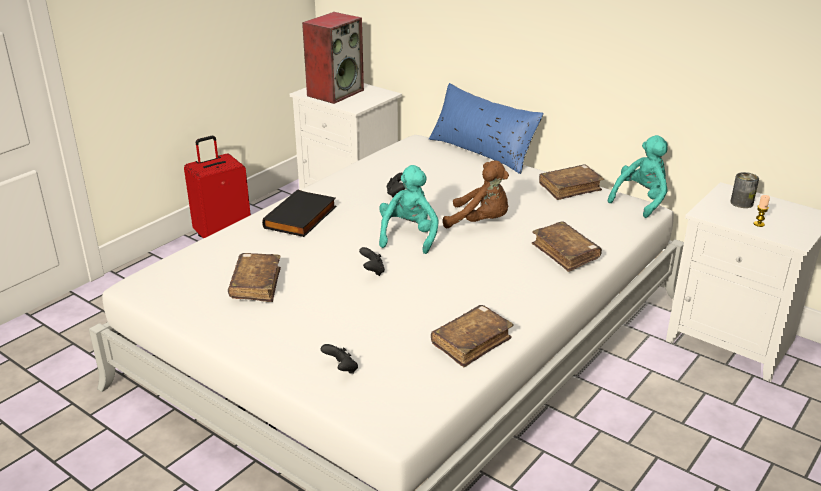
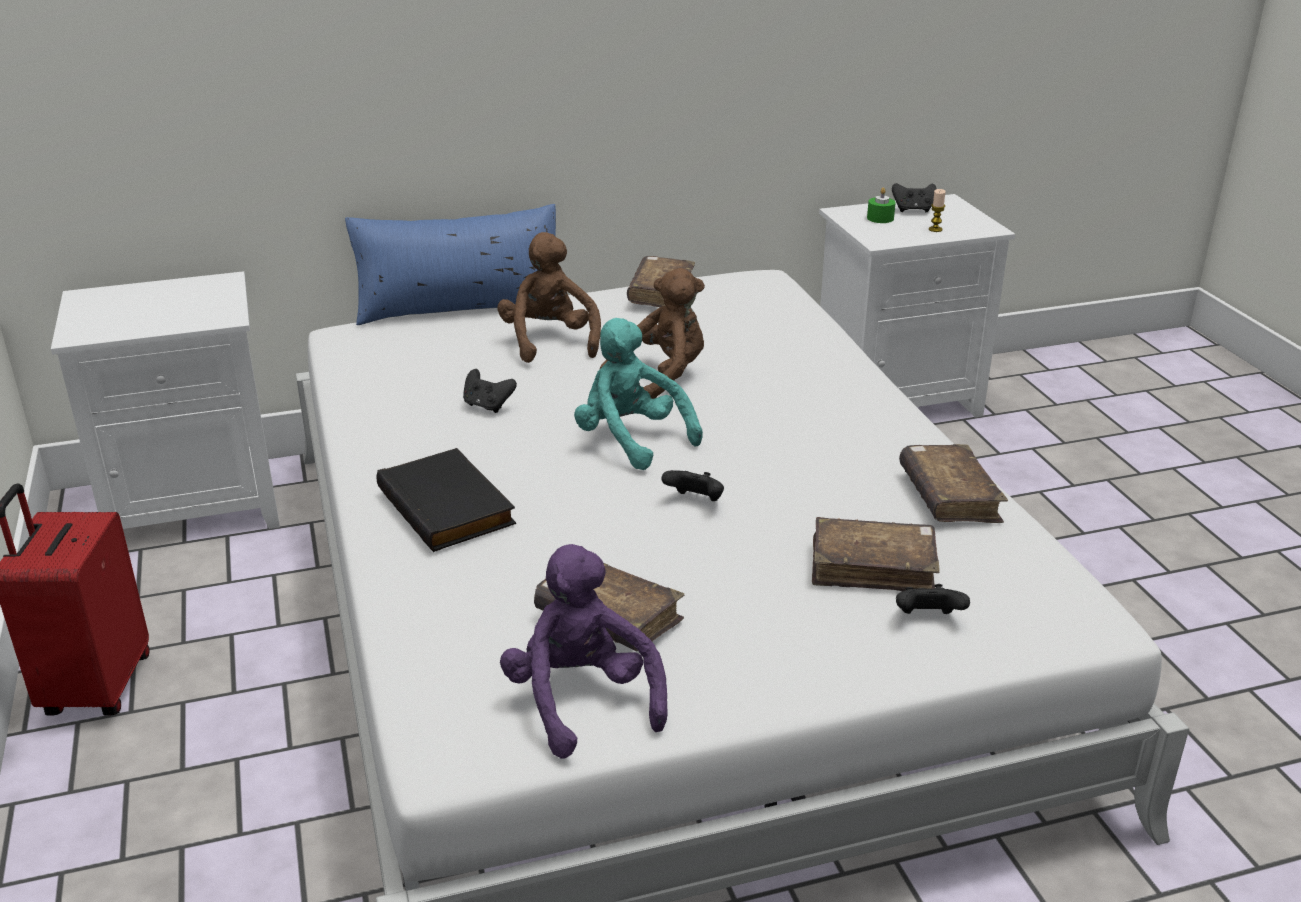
camera: 55 degrees left, 0 degrees up
(195, 300) = (582, 700): none -> purple plush toy
(335, 92) = (133, 313): speaker -> none
(478, 183) = (549, 341): none -> brown plush toy
(565, 253) = (812, 358): brown book -> brown book (872, 567)
(640, 200) = (747, 272): turquoise plush toy -> none
(741, 203) = (880, 218): can -> green candle
(776, 209) = (913, 210): none -> black game controller

